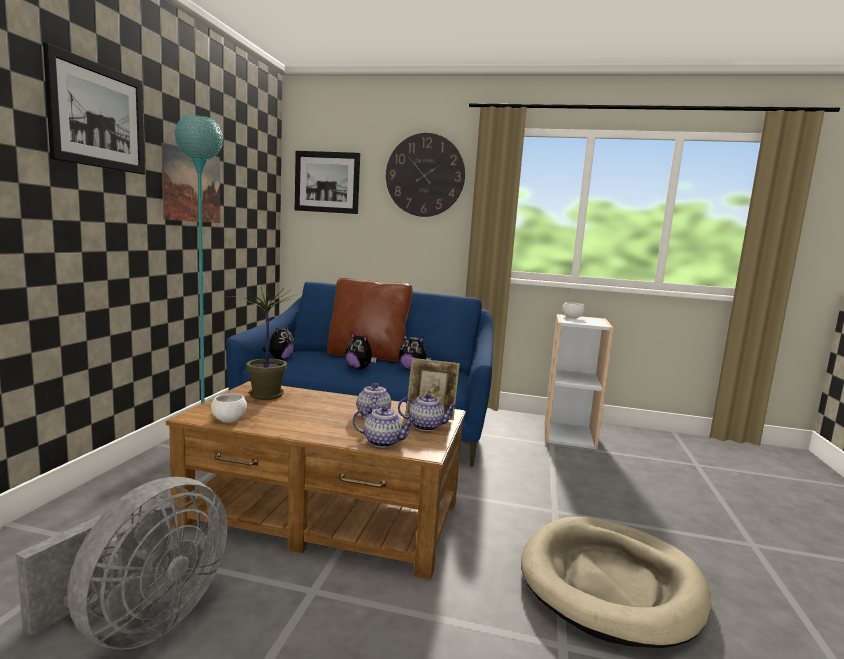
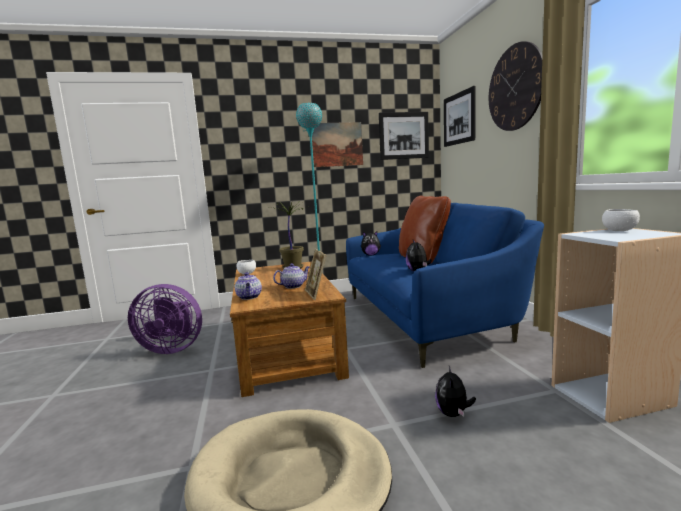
camera: 65 degrees right, 0 degrees up
(98, 116) = (265, 119): picture -> picture (404, 135)
(139, 624) = (172, 348): grey fan -> purple fan
(359, 368) = (388, 265): plush toy -> plush toy (453, 414)
(426, 426) = (291, 298): teapot -> none

